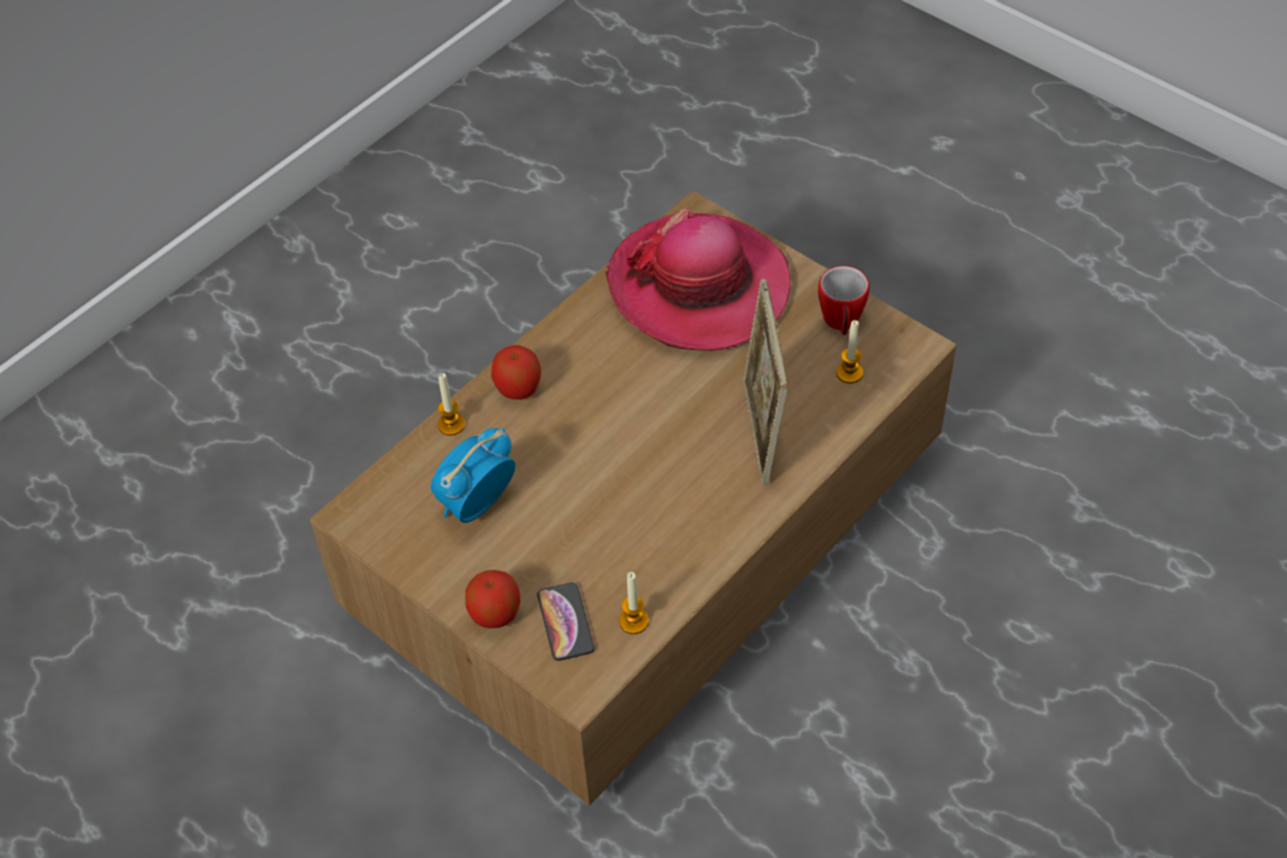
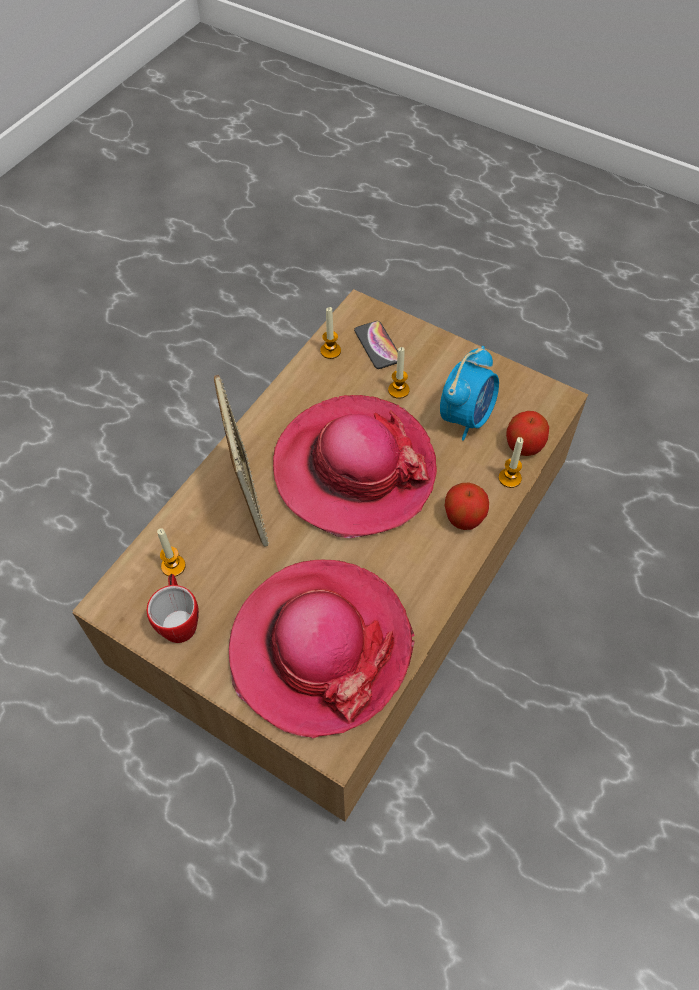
camera: 170 degrees right, 5 degrees up
(495, 614) = (428, 345): apple -> apple (524, 446)
(553, 551) = (398, 390): none -> candle
(632, 455) = (354, 469): none -> hat

